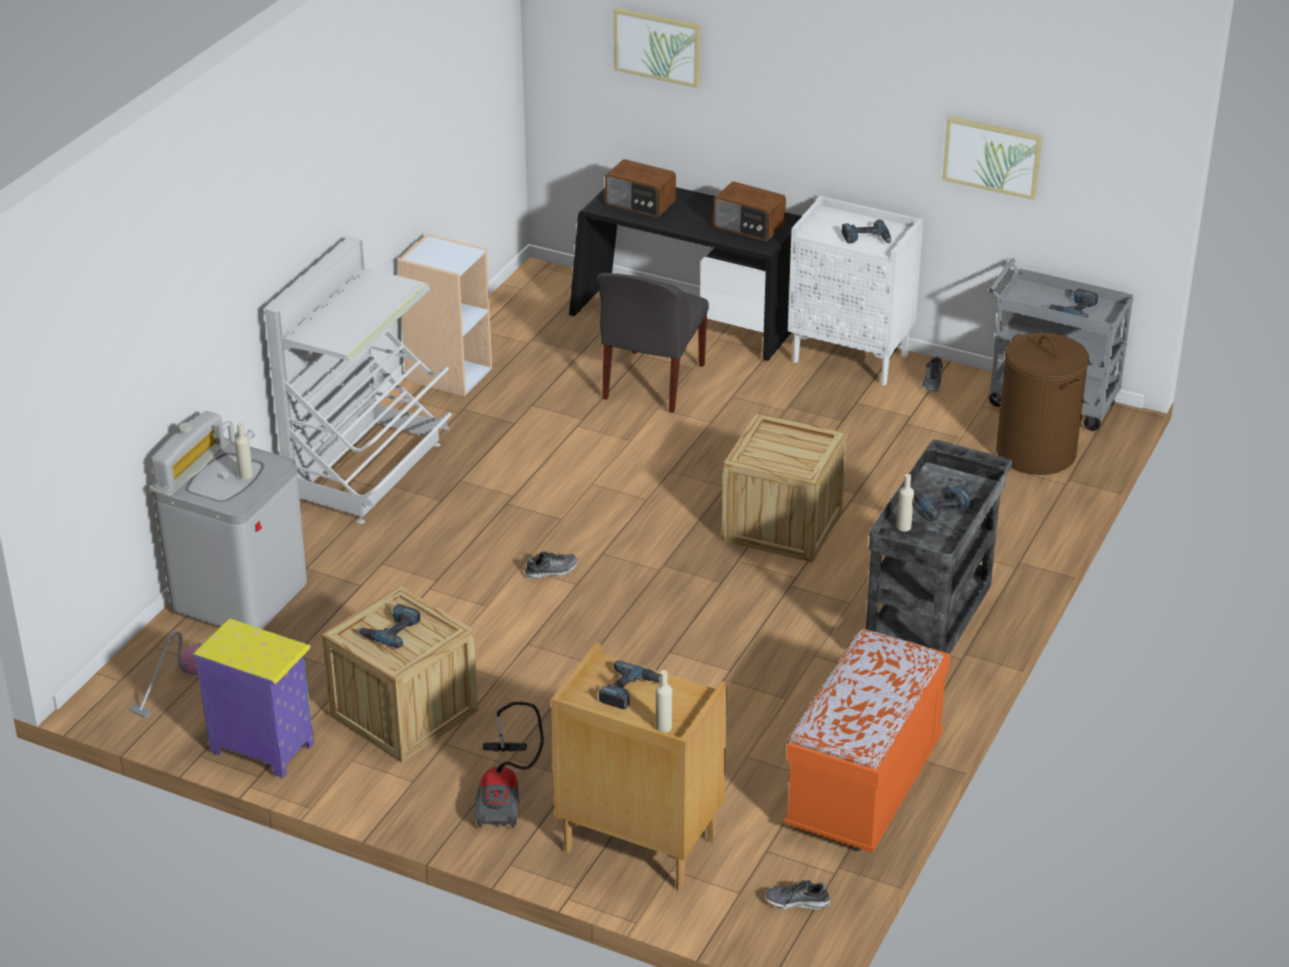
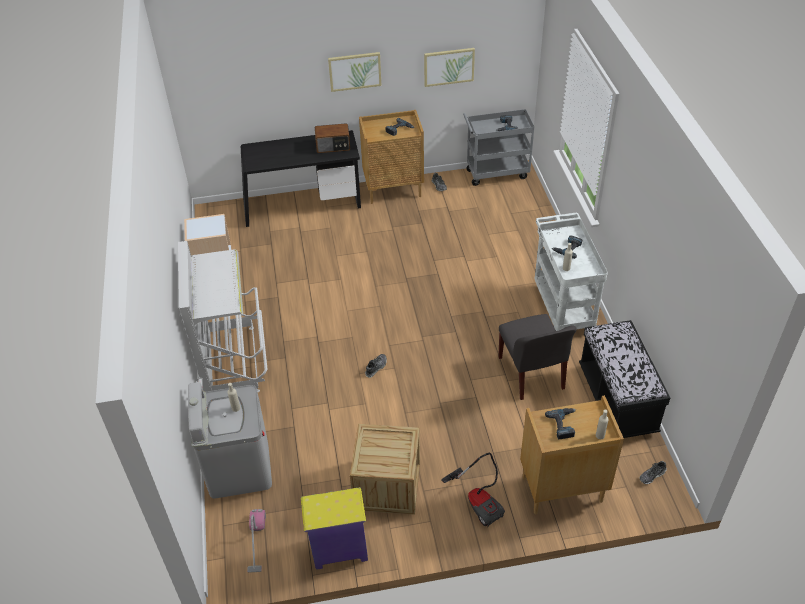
camera: 35 degrees left, 10 degrees up
(391, 630) = (380, 452): power drill -> none
(640, 203) = (269, 155): radio -> none
(652, 383) = (320, 244): grey chair -> grey chair (532, 374)
(657, 46) = (252, 69): picture -> picture (355, 71)
(782, 525) = (451, 288): crate -> none
(851, 358) = (394, 190): white cabinet -> brown cabinet
(865, 786) = (617, 400): orange bench -> black bench
(930, 629) = (561, 307): black cart -> white cart
(1036, 453) = (513, 200): brown laundry basket -> none

